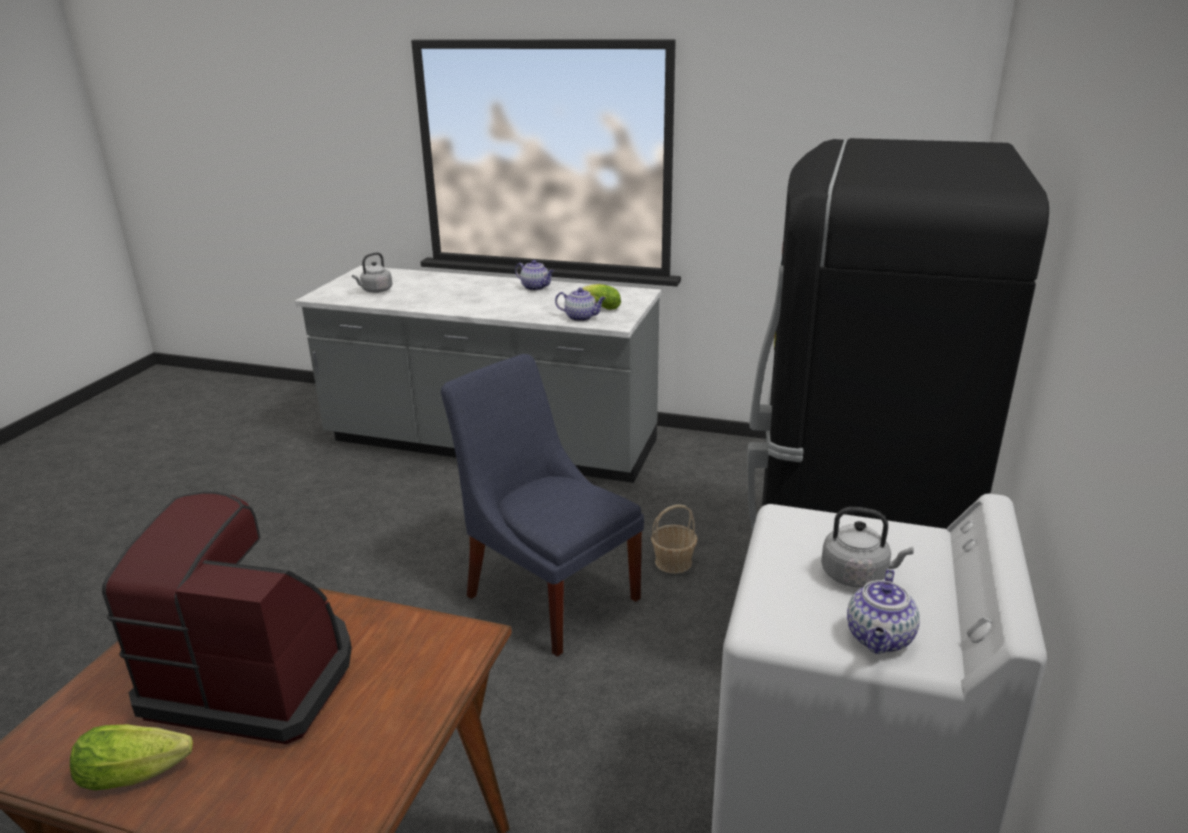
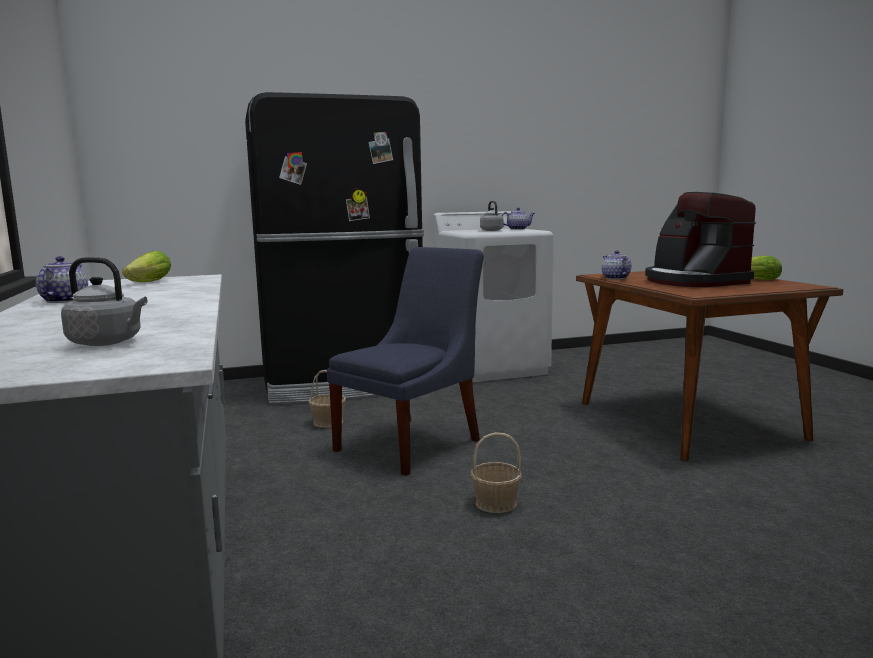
camera: 125 degrees left, 15 degrees down
(377, 582) = (495, 503): none -> basket
(548, 592) = (413, 443): blue chair -> blue chair turned 150 degrees counterclockwise
(581, 317) = (190, 282): teapot -> teapot (615, 278)

